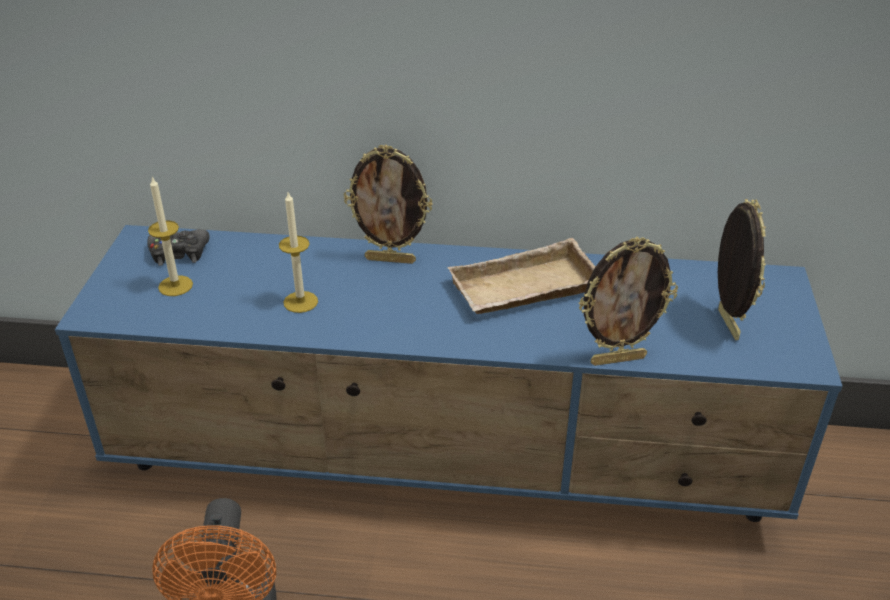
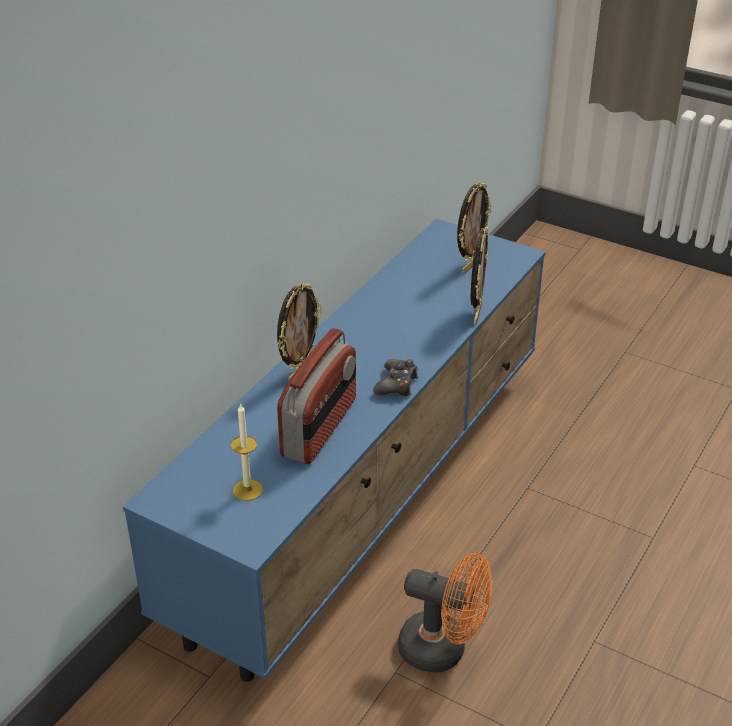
camera: 65 degrees left, 0 degrees up
(179, 253) = (199, 480): black game controller -> black game controller (396, 384)
(300, 302) = (320, 428): candle -> radio
(524, 290) = (382, 326): beige tray -> none
(725, 324) = (470, 265): picture frame -> picture frame turned 105 degrees clockwise

